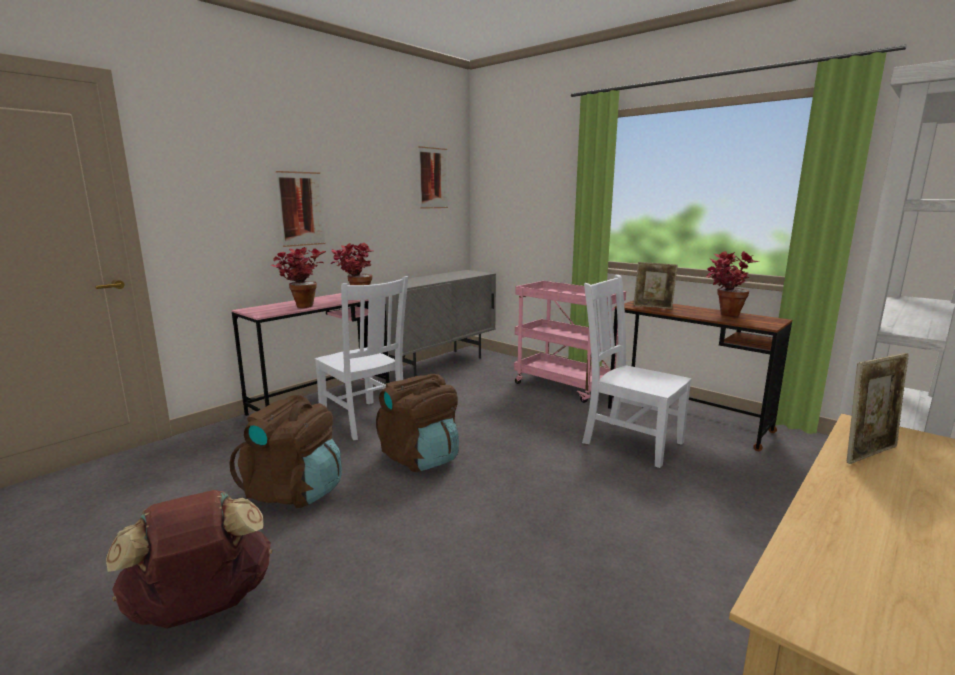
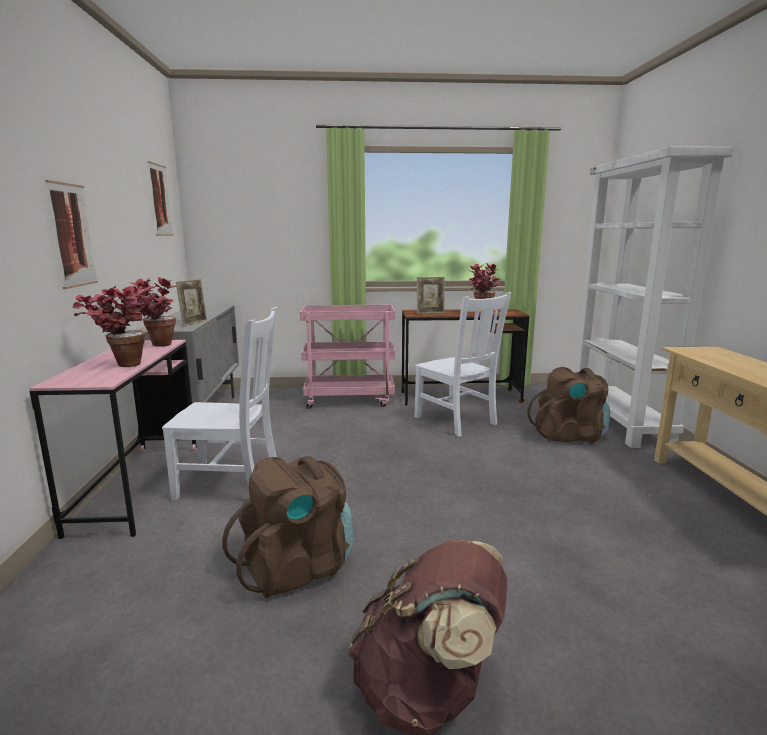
camera: 45 degrees left, 0 degrees up
(420, 457) = (348, 489): brown backpack -> brown backpack (569, 436)
(629, 441) = (457, 421): white chair -> white chair turned 120 degrees counterclockwise
(868, 453) = (714, 358): picture frame -> picture frame (194, 323)

